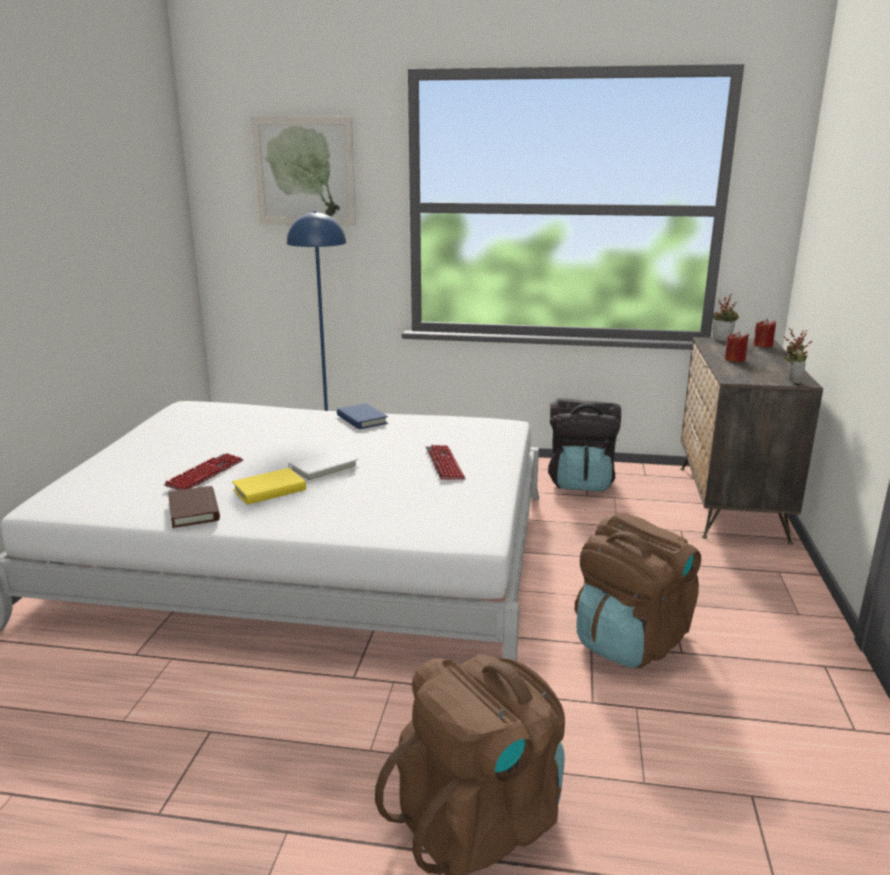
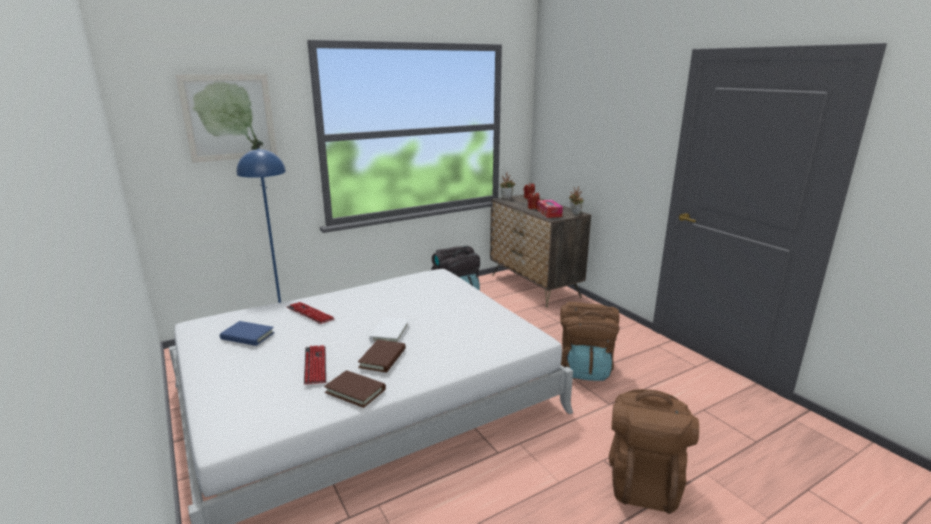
camera: 40 degrees left, 0 degrees up
(269, 490) = (382, 358): yellow book -> brown book
(362, 419) = (350, 295): blue book -> blue book (247, 336)
(444, 464) = (449, 306): keyboard -> keyboard (310, 314)
(744, 371) = (549, 213): none -> tissue box

